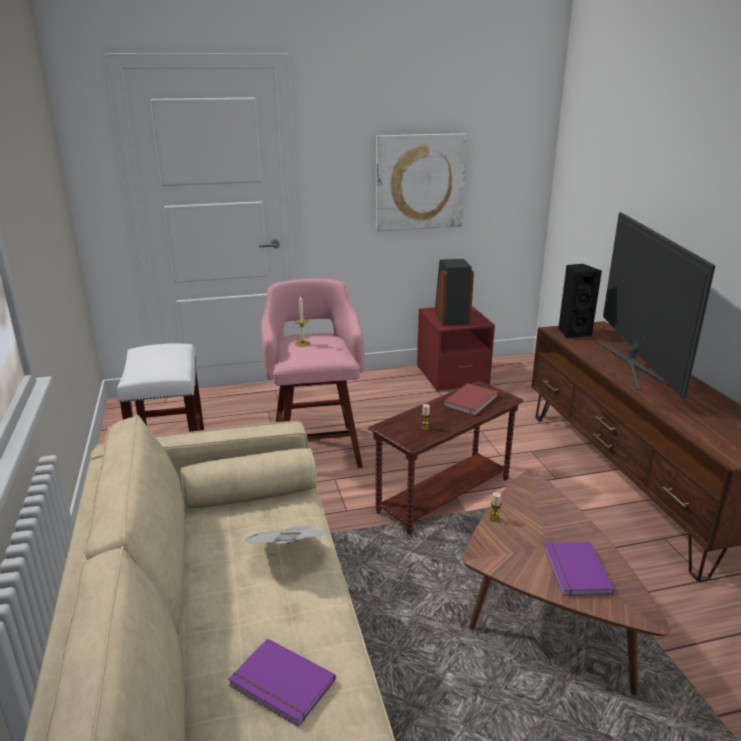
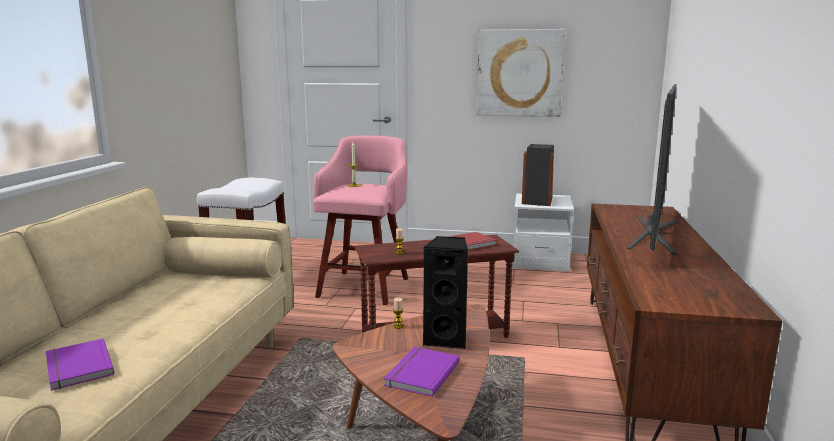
camera: 25 degrees right, 10 degrees down
(289, 552) = (197, 304): newspaper -> none
(452, 375) = (540, 261): red nightstand -> white nightstand
(573, 332) = (623, 209): black speaker -> black speaker (447, 339)

